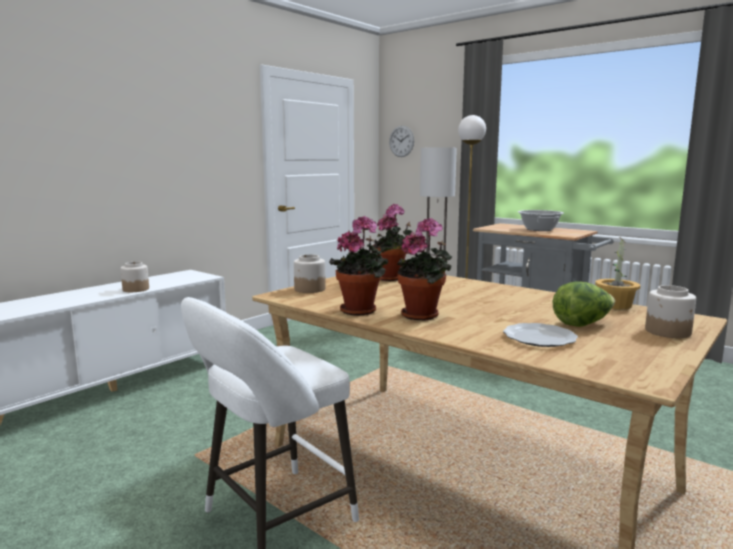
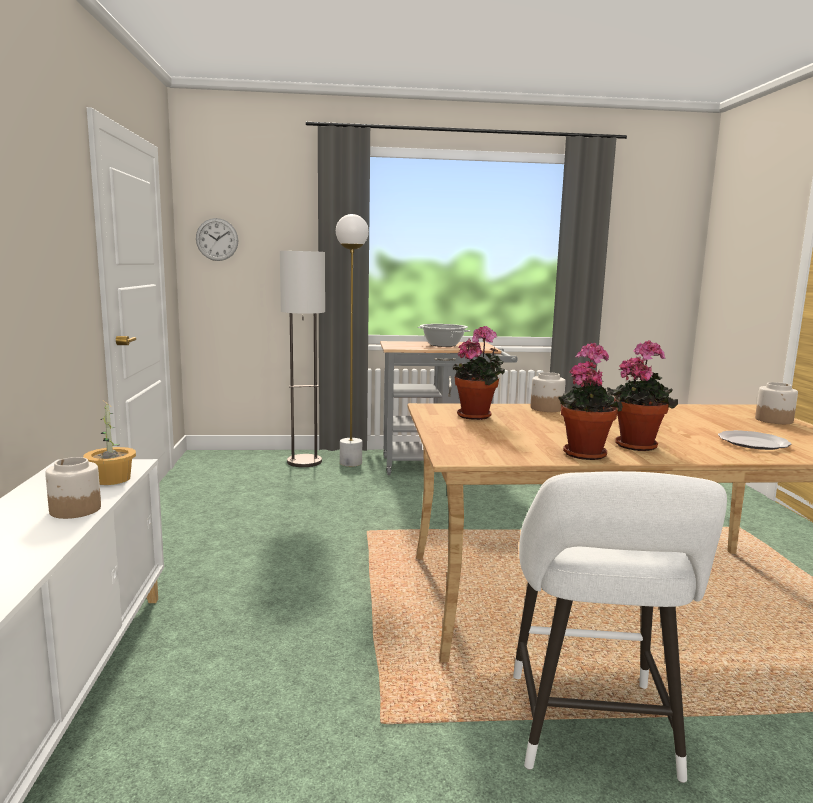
camera: 45 degrees left, 0 degrees up
(309, 289) = (457, 443): jar -> jar (546, 408)
(582, 324) = (729, 426): lettuce -> none
(614, 305) = (688, 407): potted plant -> potted plant (111, 479)

